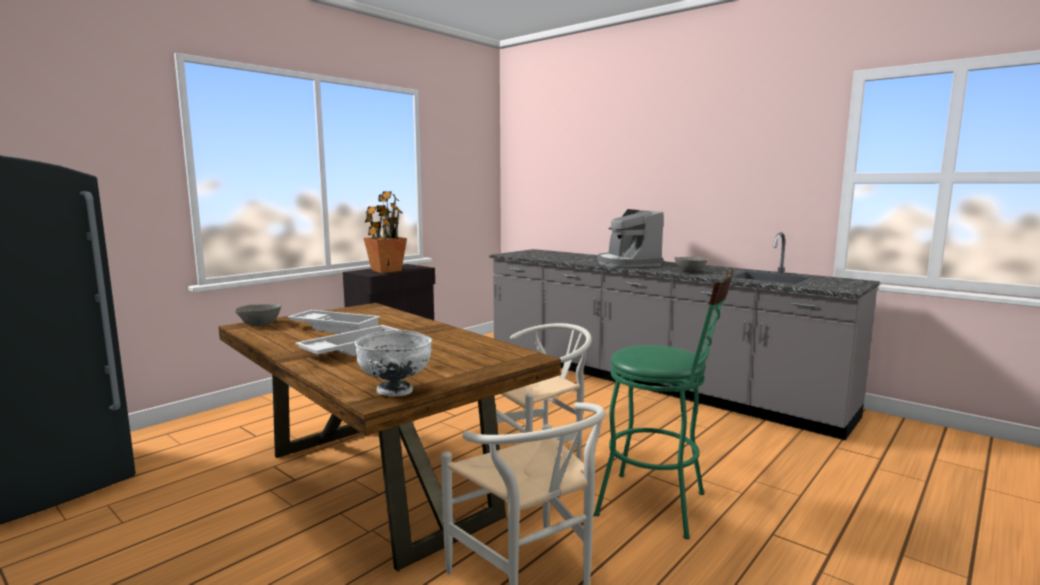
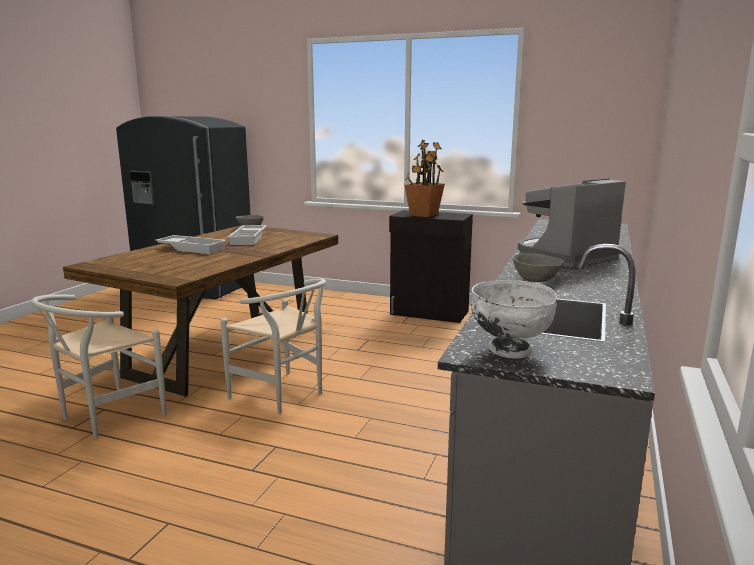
camera: 70 degrees right, 5 degrees up
(395, 391) = (100, 265): white bowl -> white bowl (509, 351)
(661, 506) = (214, 458): green stool -> none

